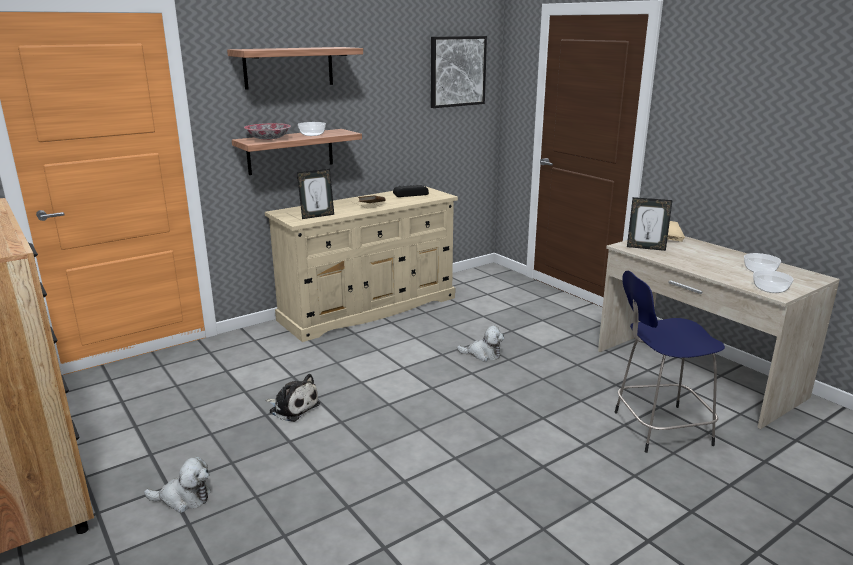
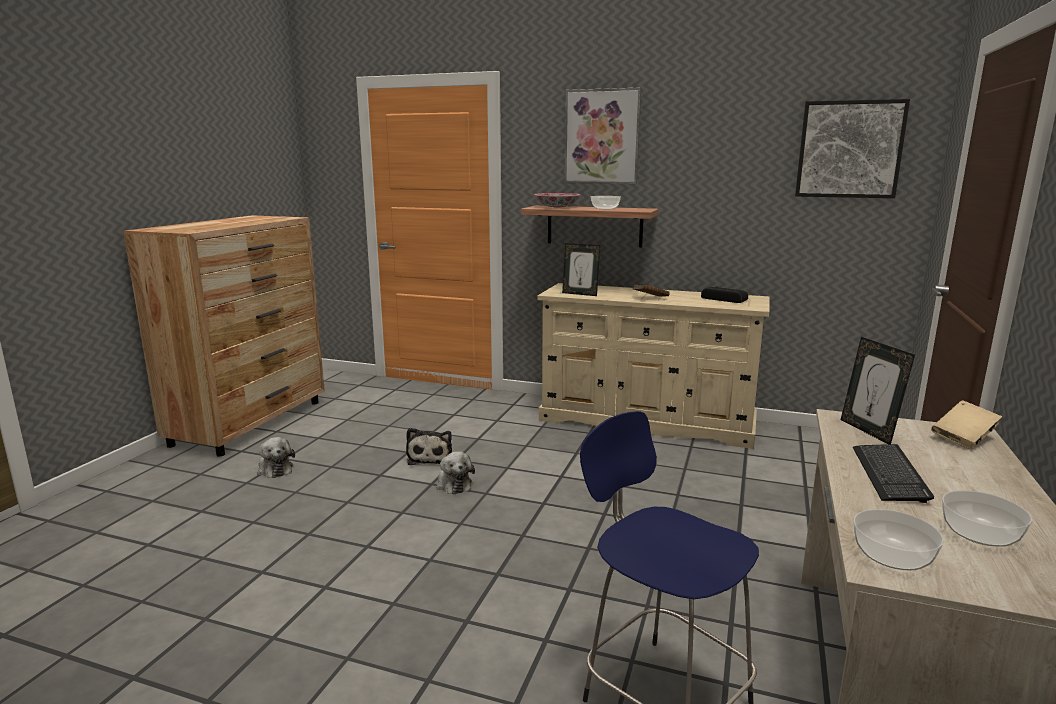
camera: 55 degrees right, 5 degrees down
(289, 67) = (602, 137): shelf -> picture
(483, 354) = (655, 506): plush toy -> plush toy (453, 484)
(696, 262) = (889, 474): none -> keyboard

